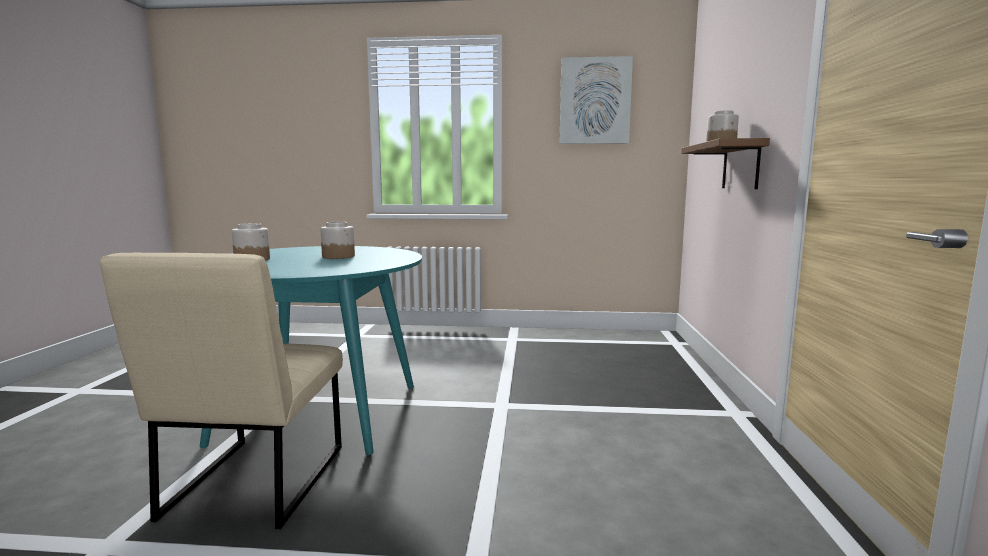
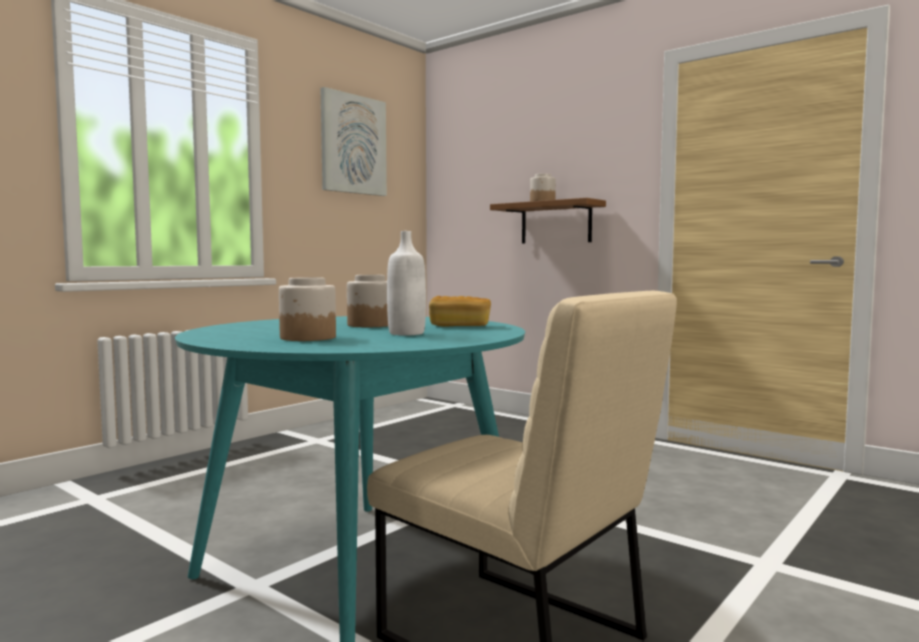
camera: 55 degrees left, 5 degrees down
(291, 265) = (406, 333): none -> white bottle
(353, 265) = (460, 326): none -> bread

